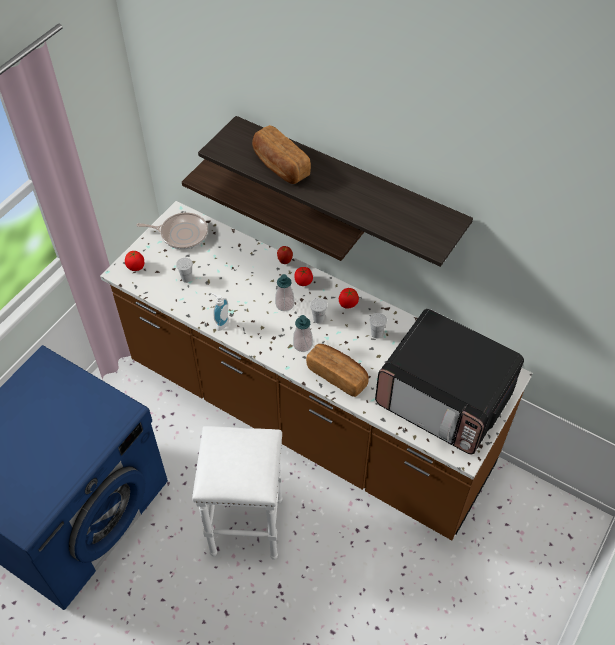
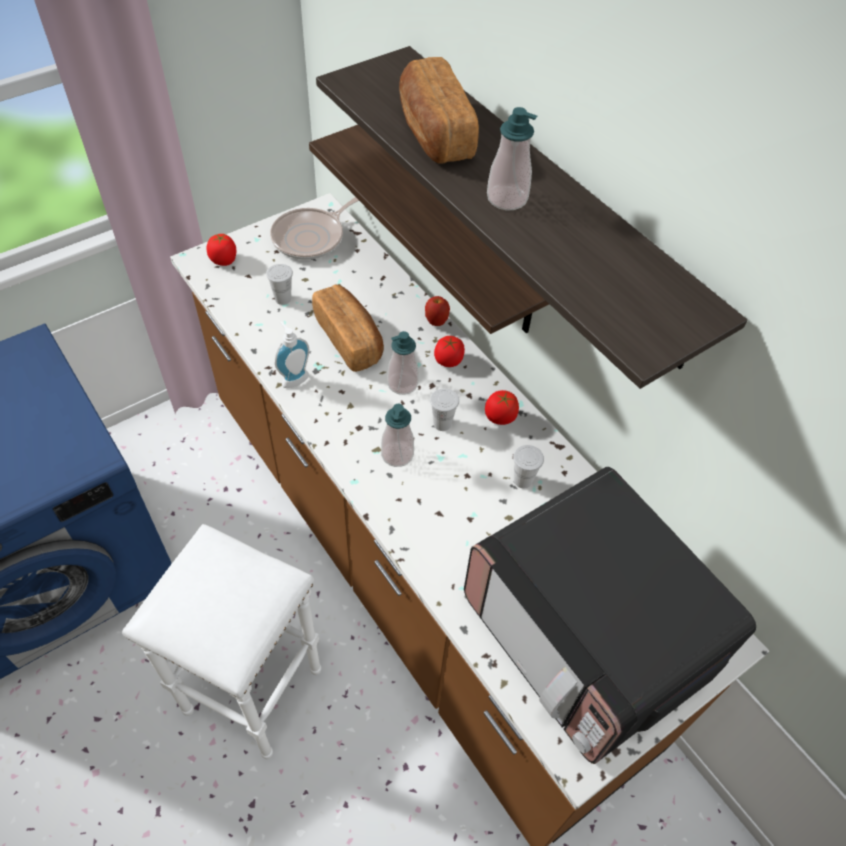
camera: 20 degrees right, 0 degrees up
(181, 234) = (311, 237): frying pan -> frying pan turned 105 degrees clockwise
(336, 192) = (507, 198): none -> soap dispenser
(338, 375) = (427, 524): bread -> bread (350, 339)

